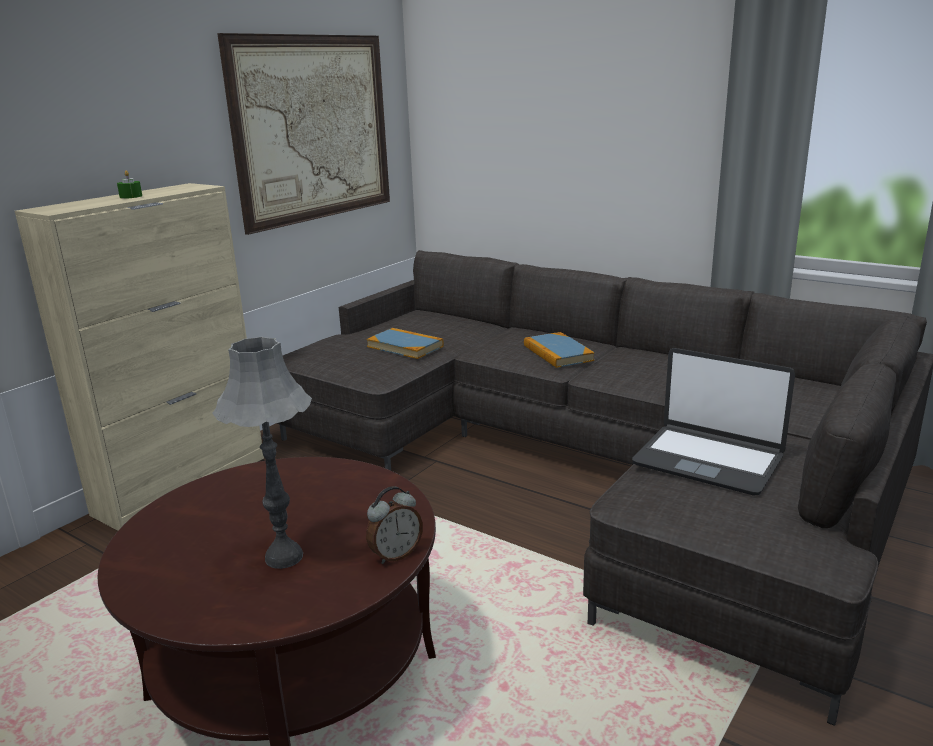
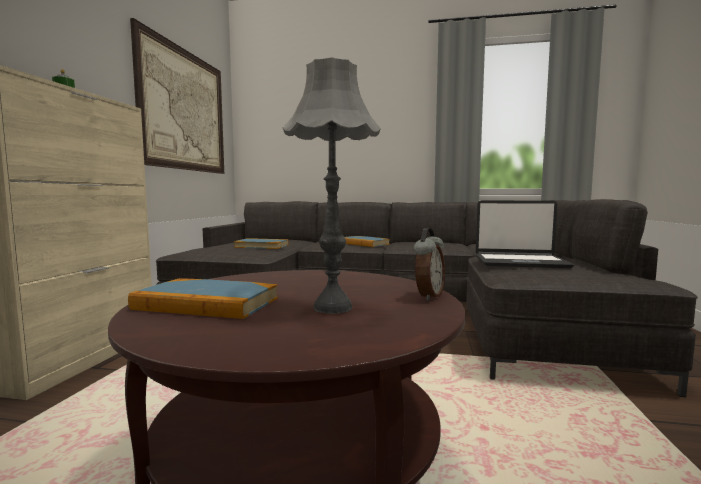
camera: 25 degrees left, 15 degrees down
(195, 524) = (207, 304): none -> book

